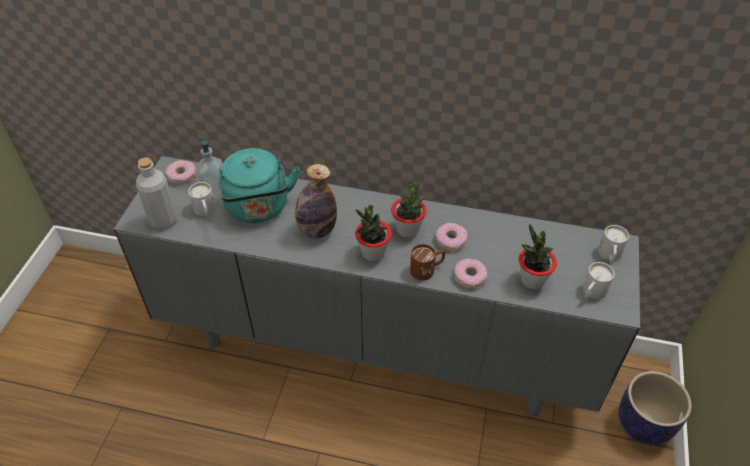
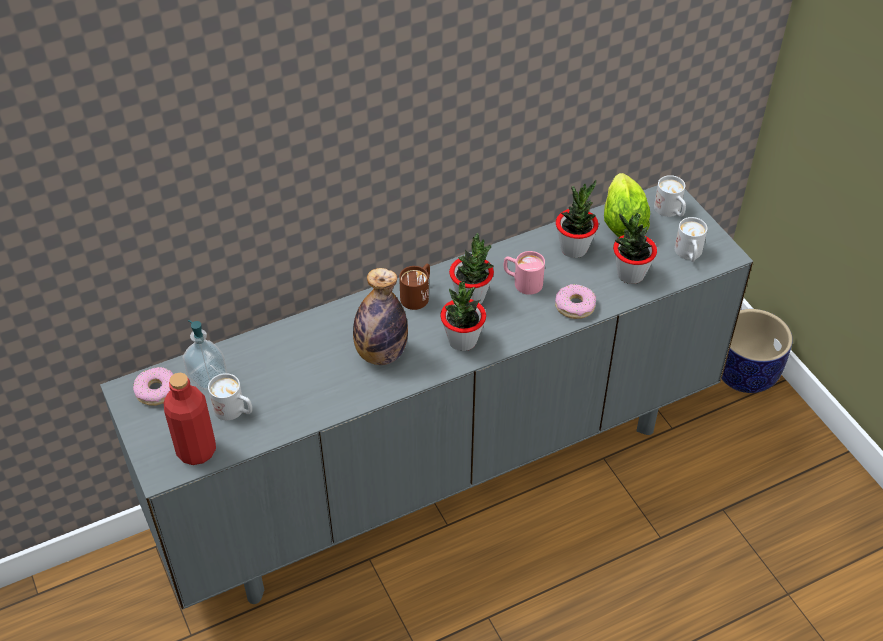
camera: 40 degrees left, 0 degrees up
(163, 220) = (196, 450): grey bottle -> red bottle
(258, 208) = (291, 371): turquoise kettle -> none
(427, 269) = (530, 324): brown mug -> brown mug (418, 295)
(451, 240) = (522, 282): donut -> pink mug
(510, 240) = (574, 248): none -> potted plant
(564, 243) = (622, 223): none -> lettuce

